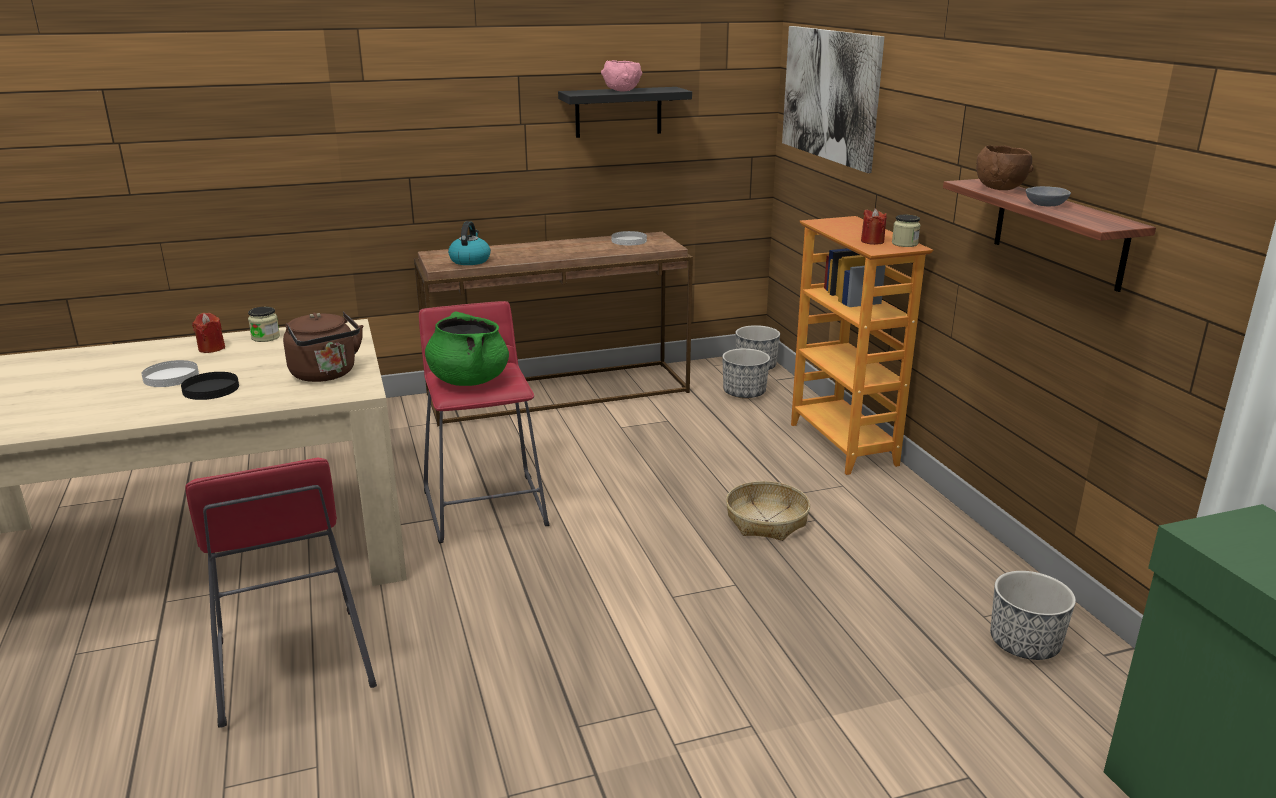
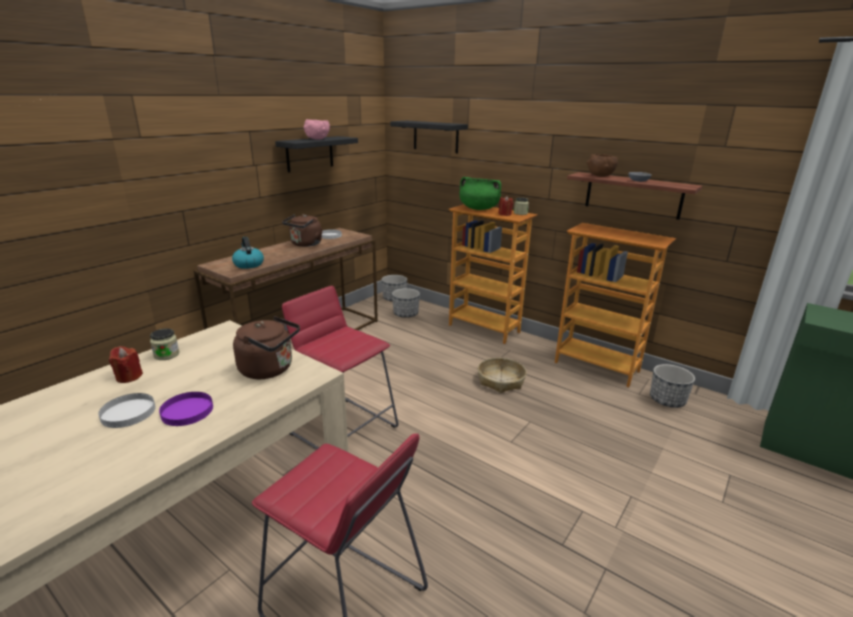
camera: 35 degrees left, 0 degrees up
(211, 389) = (187, 411): black plate -> purple plate
(468, 380) = (339, 345): green cooking pot -> green cooking pot (478, 209)
(576, 247) = (305, 244): none -> brown kettle
(829, 95) = (435, 136): picture -> black shelf
(966, 554) = (597, 366): none -> bookcase

